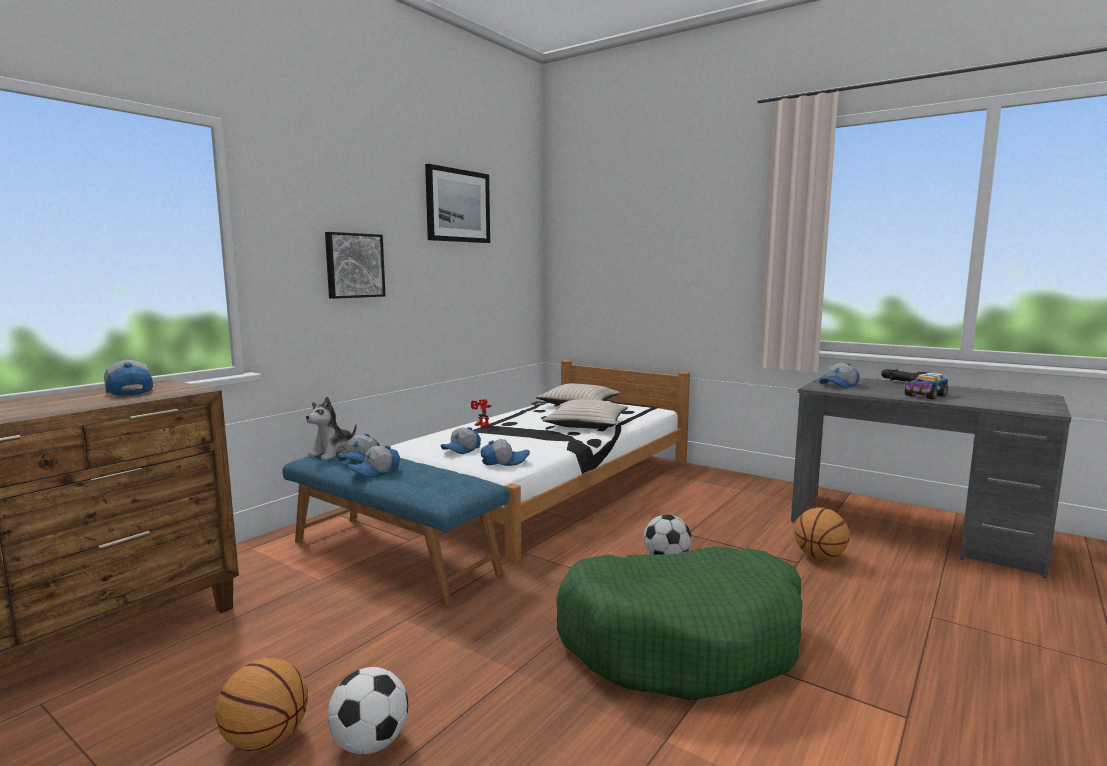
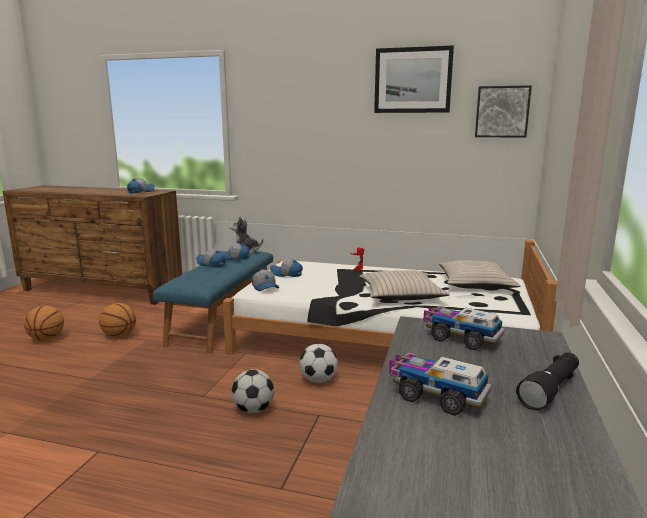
camera: 70 degrees right, 5 degrees up
(354, 265) = (305, 134): picture -> picture (502, 112)
(370, 743) = (37, 358): football -> football (318, 380)
(682, 641) = (118, 429): green dog bed -> none
(819, 557) = (301, 506): basketball -> basketball (119, 336)
(839, 385) = (460, 338): cap -> toy truck

